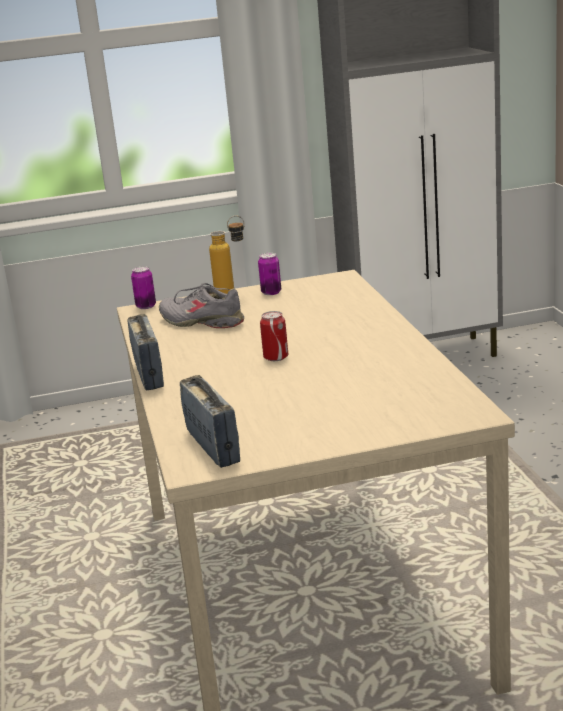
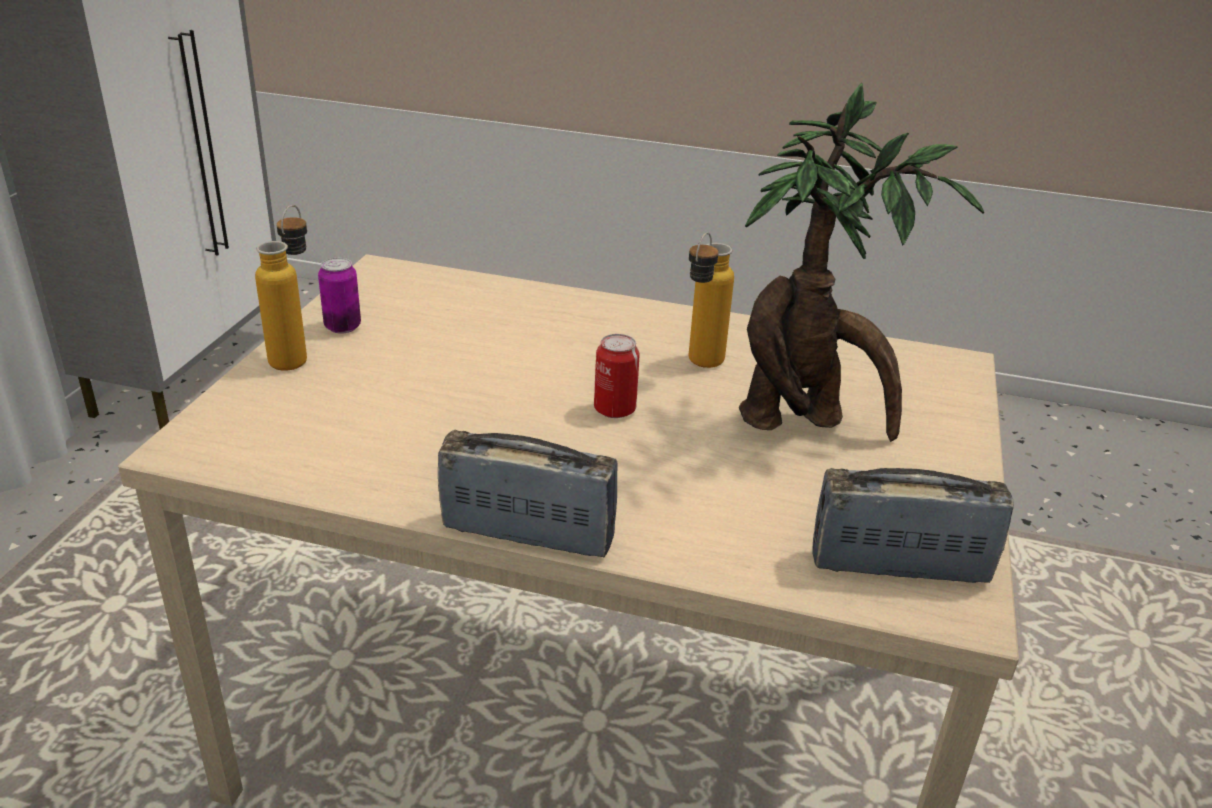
camera: 65 degrees left, 10 degrees up
(146, 306) = (182, 436): can -> none
(202, 322) = (362, 414): grey shoe -> none
(328, 396) = (805, 422): none -> potted plant
(352, 360) = (699, 366): none -> bottle

